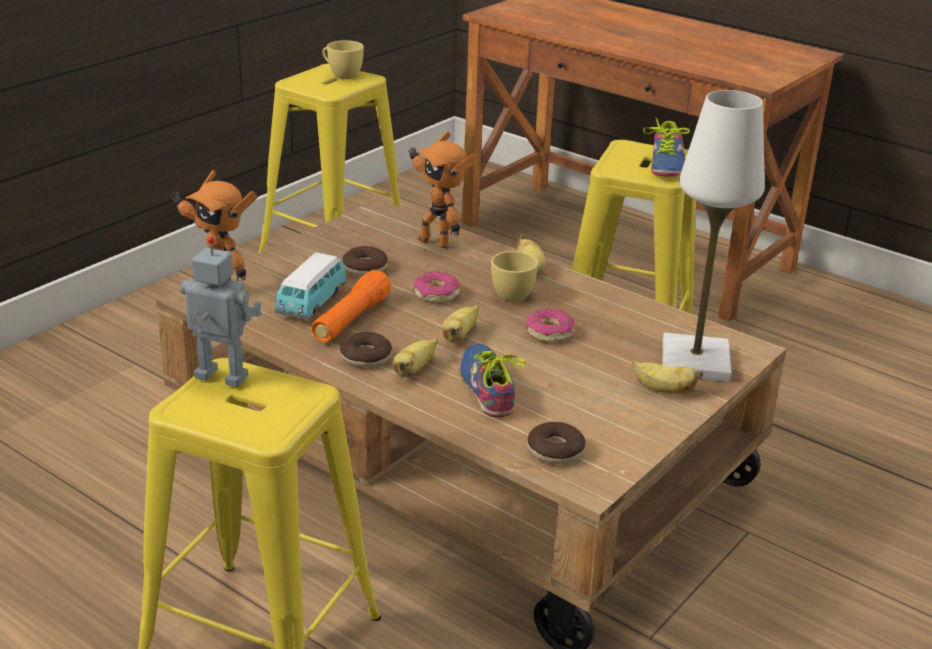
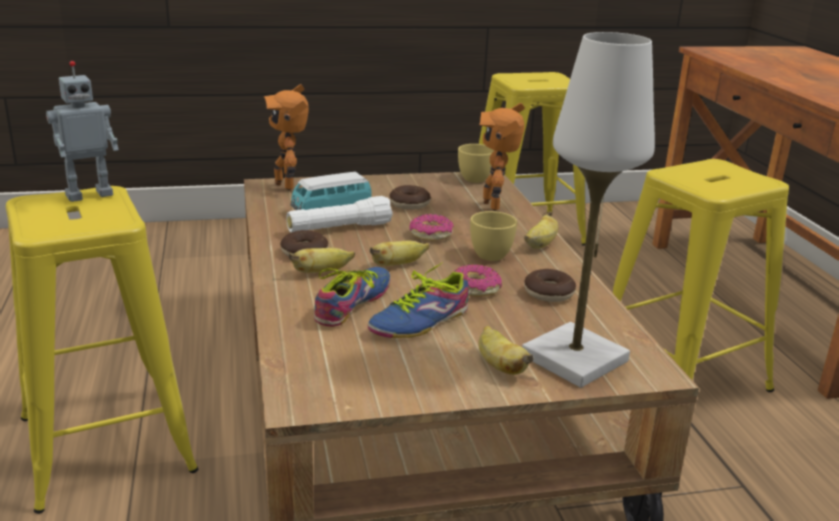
camera: 40 degrees right, 5 degrees down
(219, 379) = (89, 194): toy robot -> toy robot turned 90 degrees clockwise
(341, 75) = (551, 79): yellow cup -> yellow cup (472, 177)
(351, 320) = (339, 228): orange flashlight -> white flashlight
(555, 451) = (320, 366): donut -> donut (548, 293)
(663, 164) = (731, 183): shoe -> shoe (417, 320)

